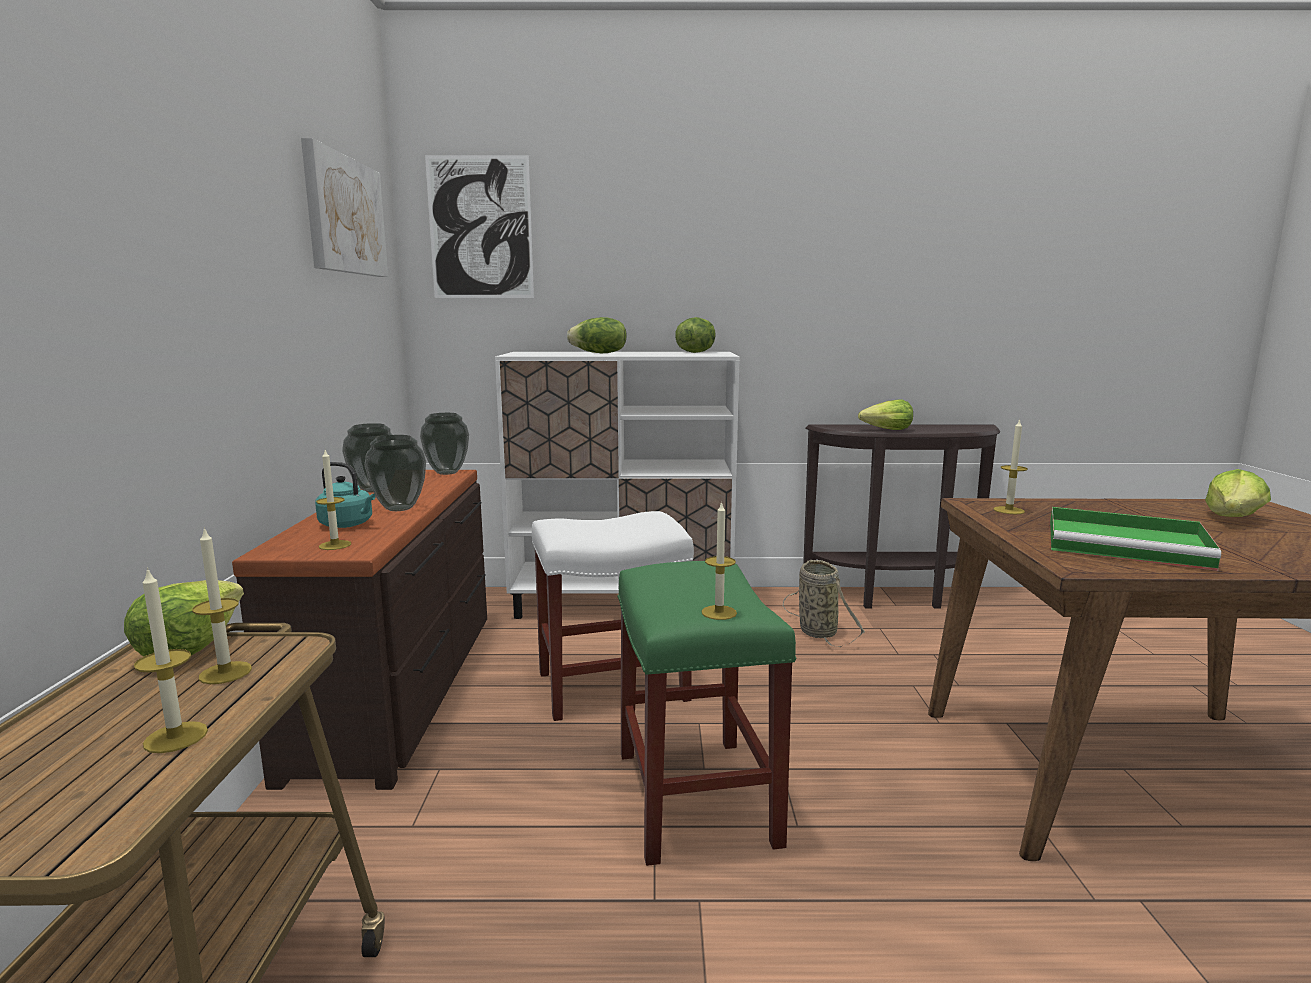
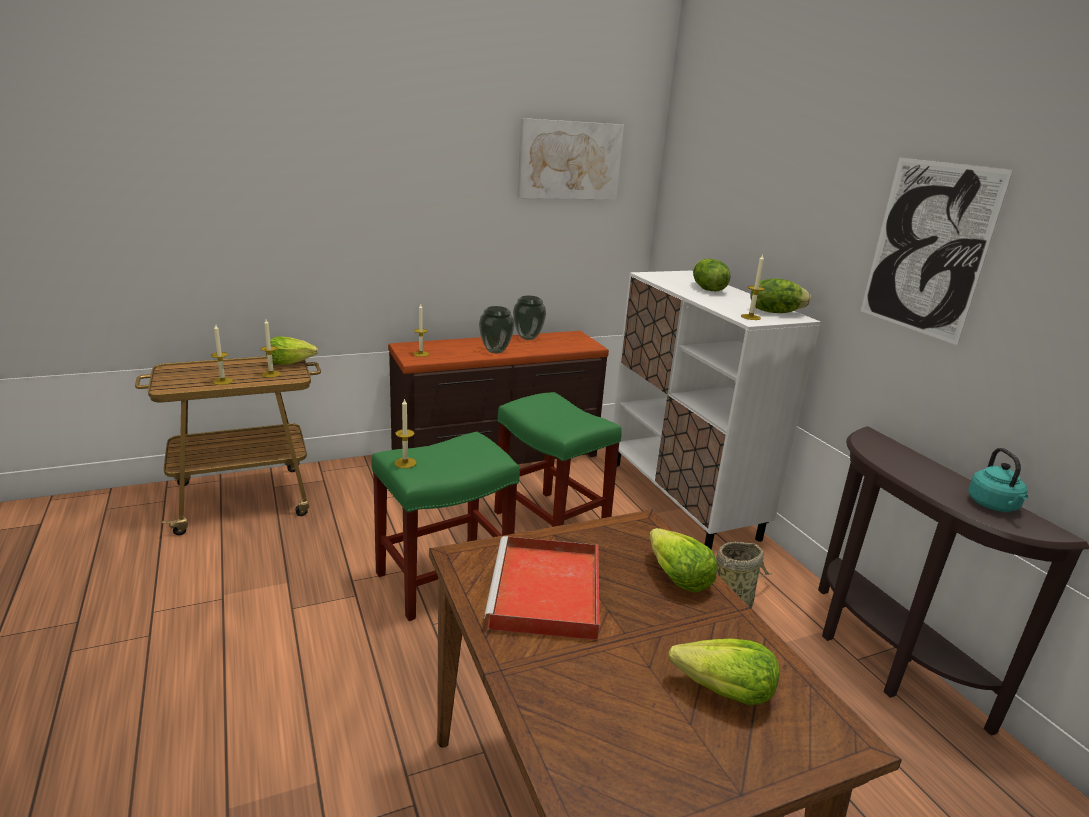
camera: 65 degrees right, 10 degrees up
(348, 524) = (456, 348): turquoise kettle -> turquoise kettle (994, 506)
(446, 472) = (589, 344): vase -> none
(480, 228) = (696, 166): picture -> picture (928, 248)
(610, 687) = (549, 522): white stool -> green stool
(887, 430) = (894, 466): lettuce -> lettuce (676, 577)
(1009, 510) = (629, 540): candle -> candle (750, 317)
(1129, 544) = (547, 593): green tray -> red tray

